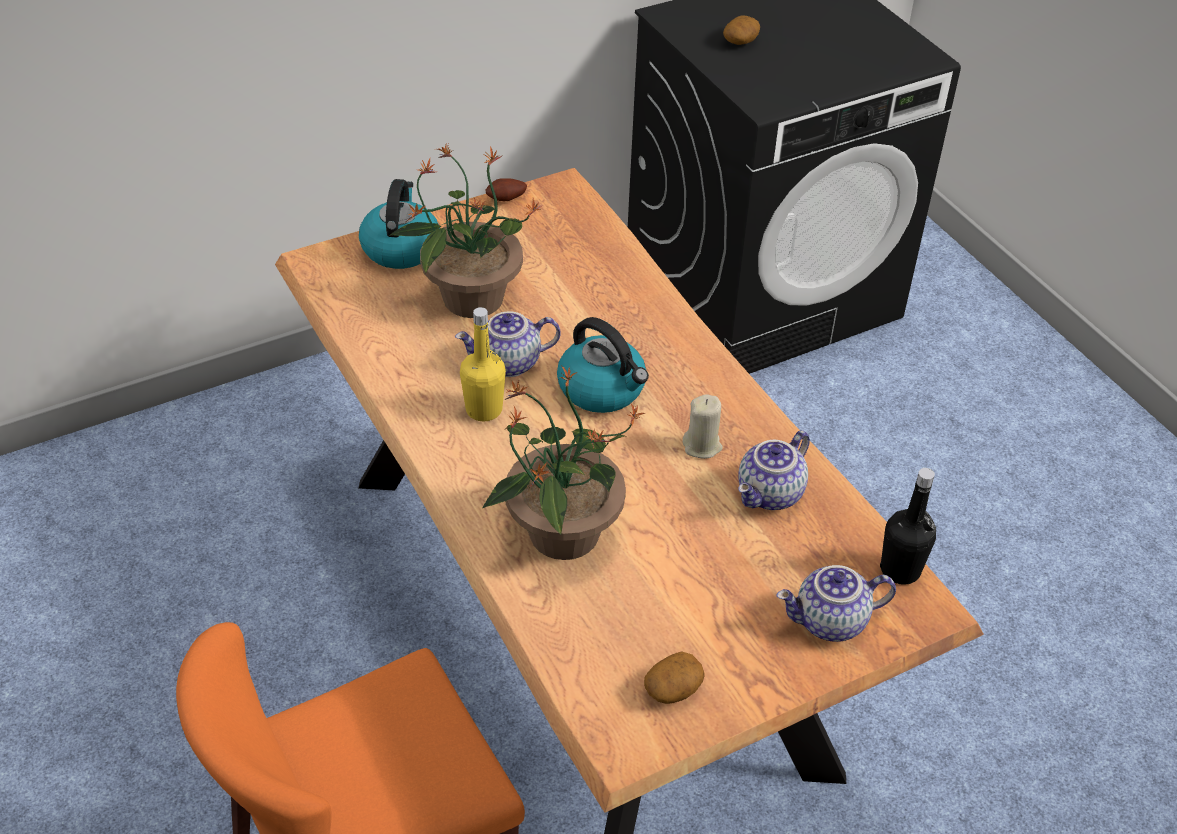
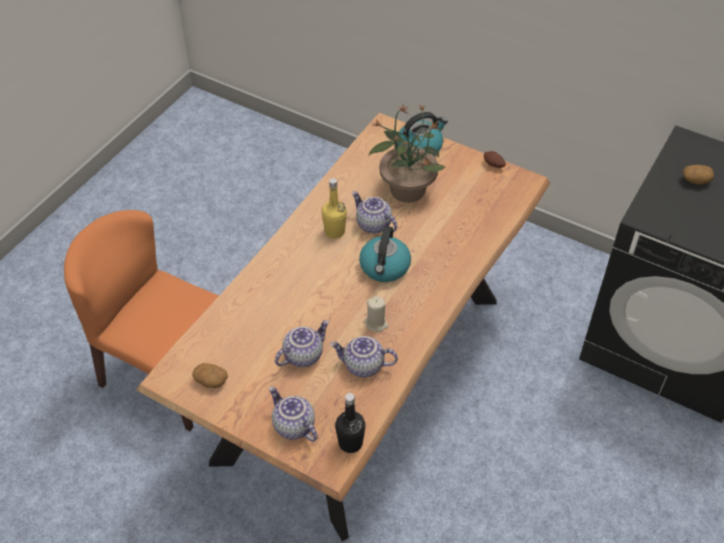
camera: 60 degrees right, 5 degrees up
(561, 534) = (276, 297): potted plant -> none
(701, 552) = (303, 354): none -> teapot

